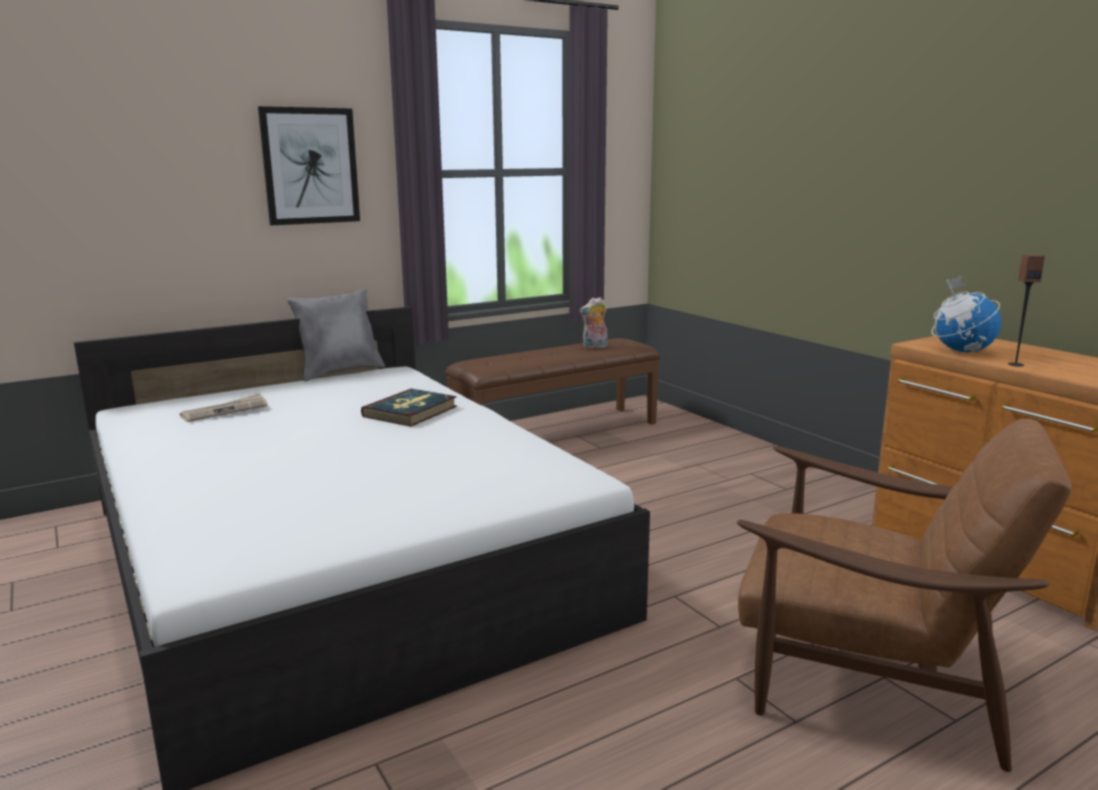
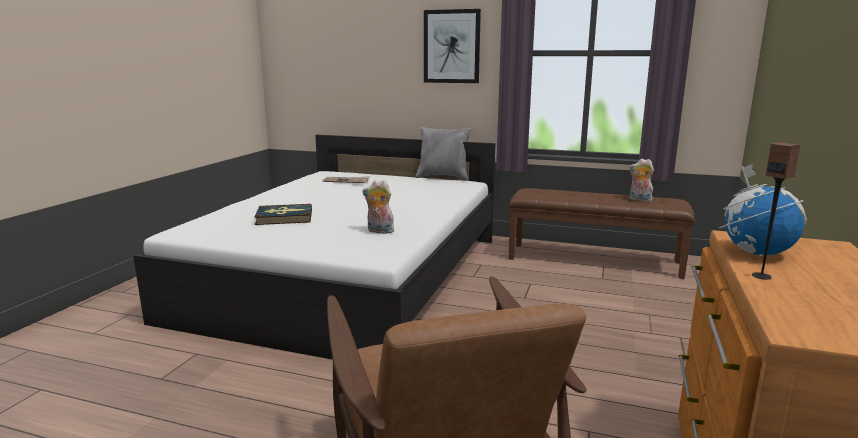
camera: 50 degrees right, 0 degrees up
(411, 411) = (412, 202): book -> book (284, 217)
(489, 455) = (379, 231): none -> plush toy

